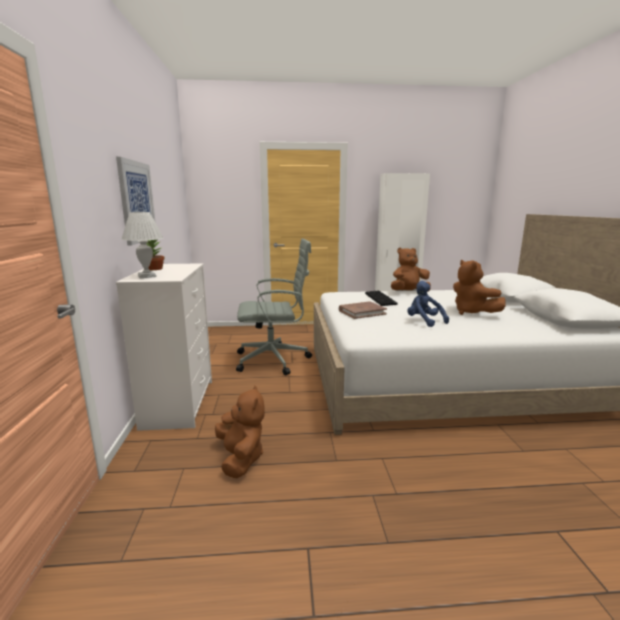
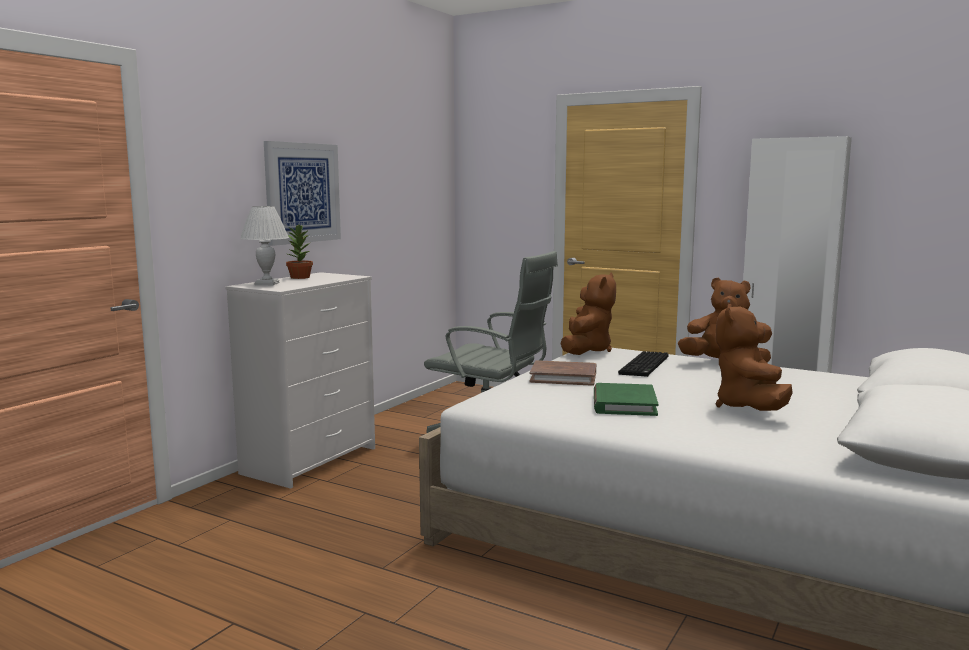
camera: 35 degrees right, 5 degrees down
(240, 458) = (290, 530): brown plush toy -> brown plush toy (586, 350)
(424, 321) = (624, 404): blue plush toy -> green book

